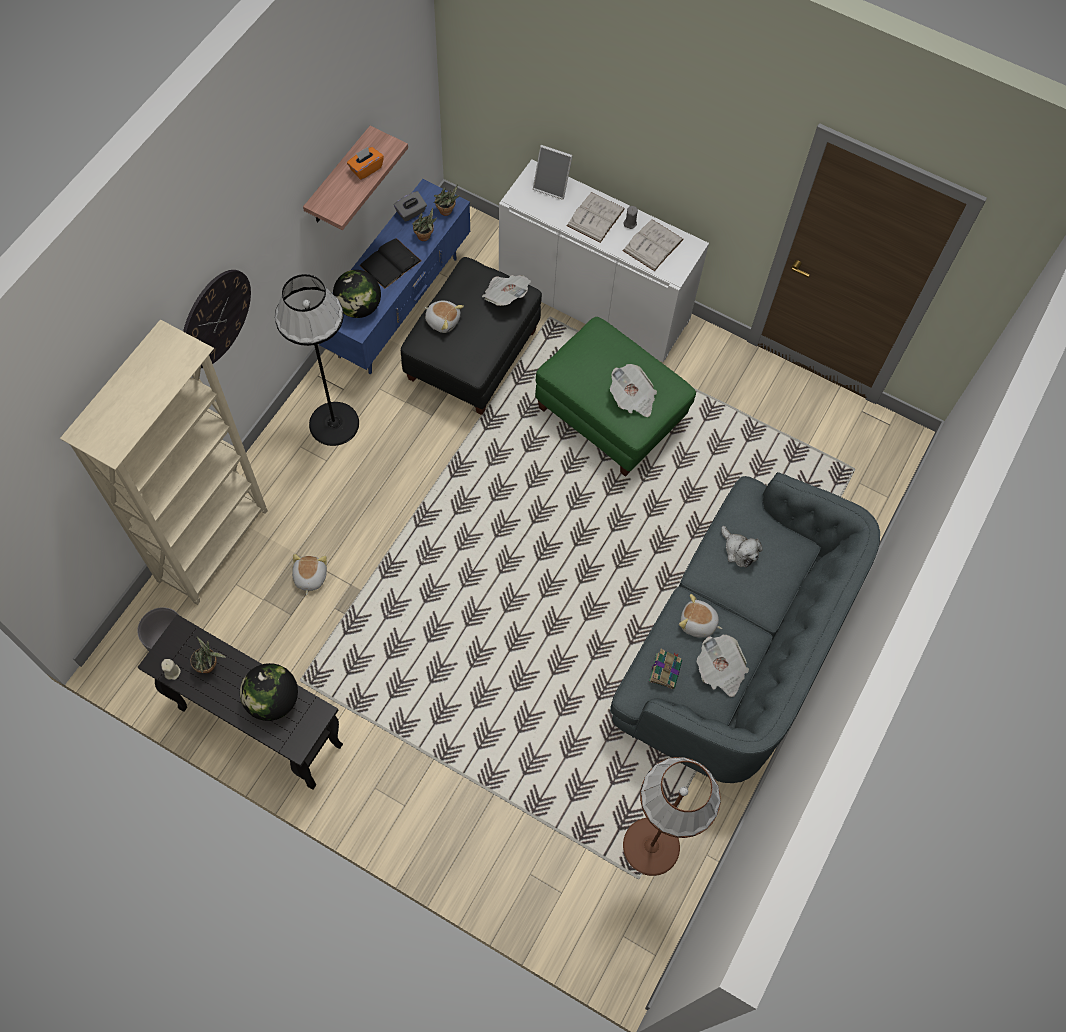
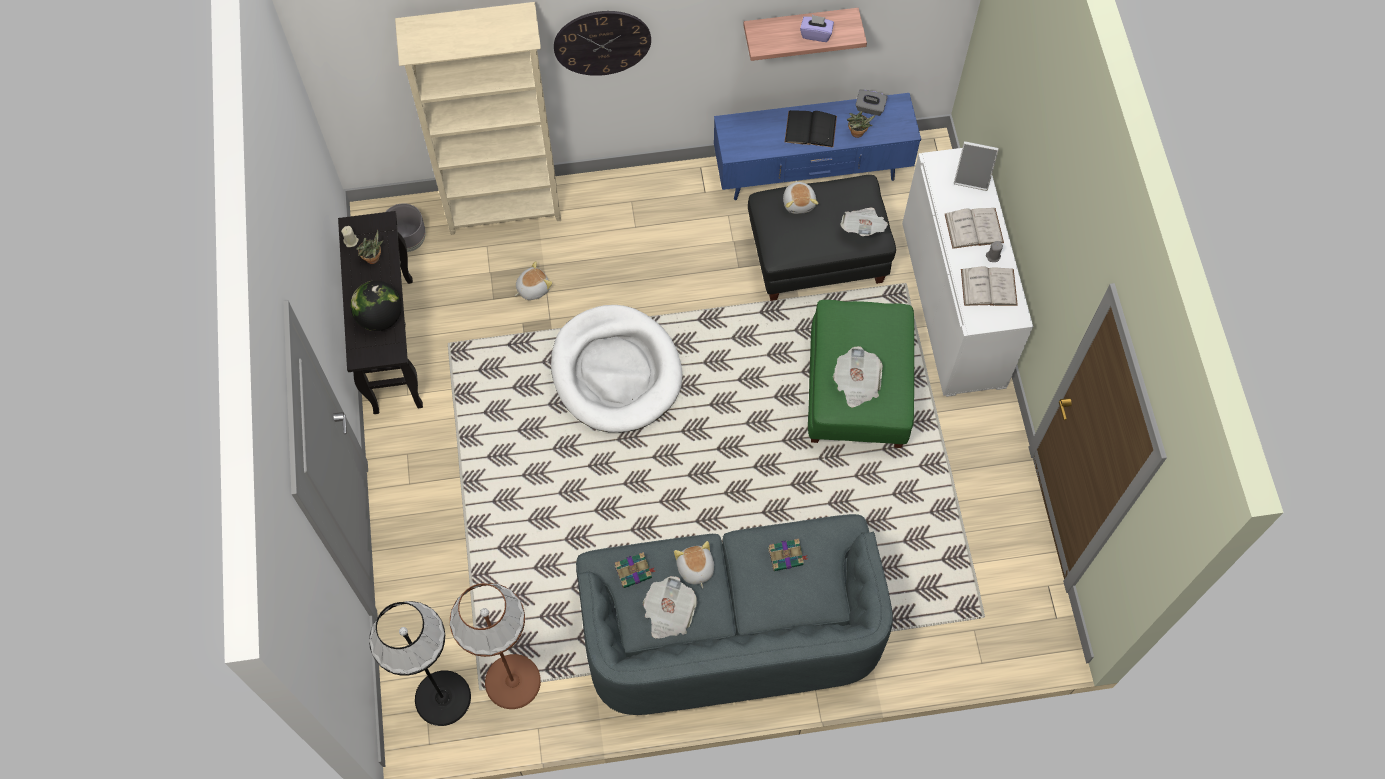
camera: 55 degrees right, 0 degrees up
(334, 424) = (670, 208): black floor lamp -> black floor lamp (442, 698)
(359, 307) = (752, 138): globe -> none
(366, 169) = (816, 34): orange tissue box -> purple tissue box
(443, 569) = (616, 371): none -> white dog bed
(447, 212) = (894, 131): potted plant -> none
(552, 186) = (972, 177): picture frame -> picture frame turned 60 degrees counterclockwise
(739, 550) = (786, 556): plush toy -> book

